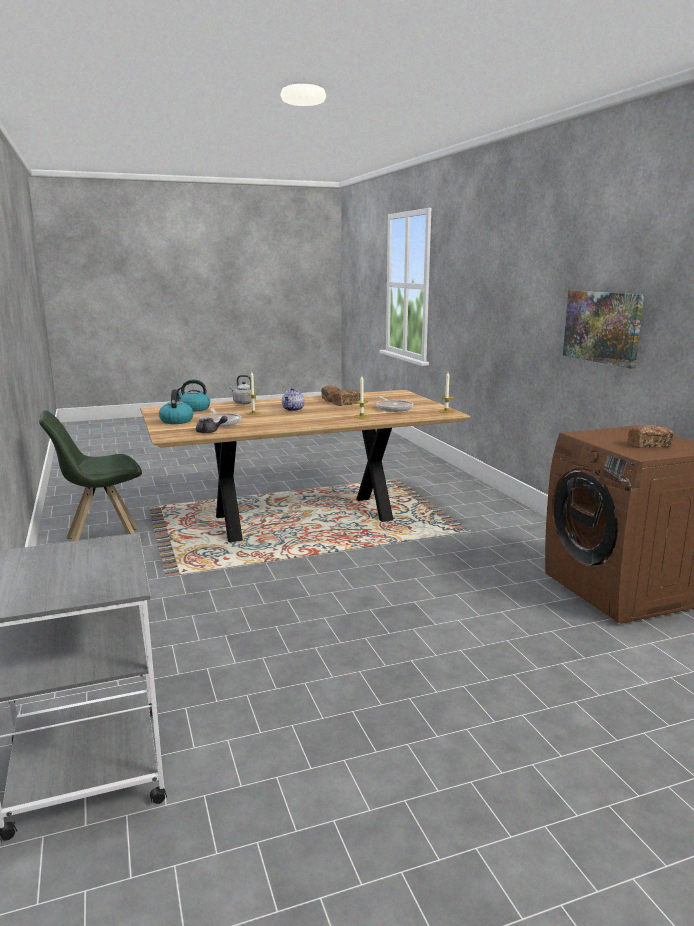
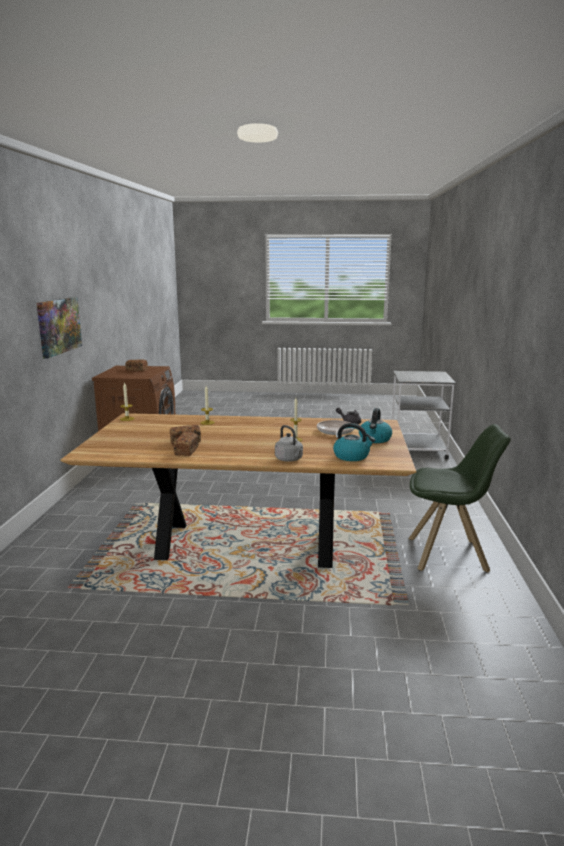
camera: 155 degrees left, 0 degrees up
(293, 409) = (250, 440): teapot -> none
(393, 408) = (159, 428): frying pan -> none

